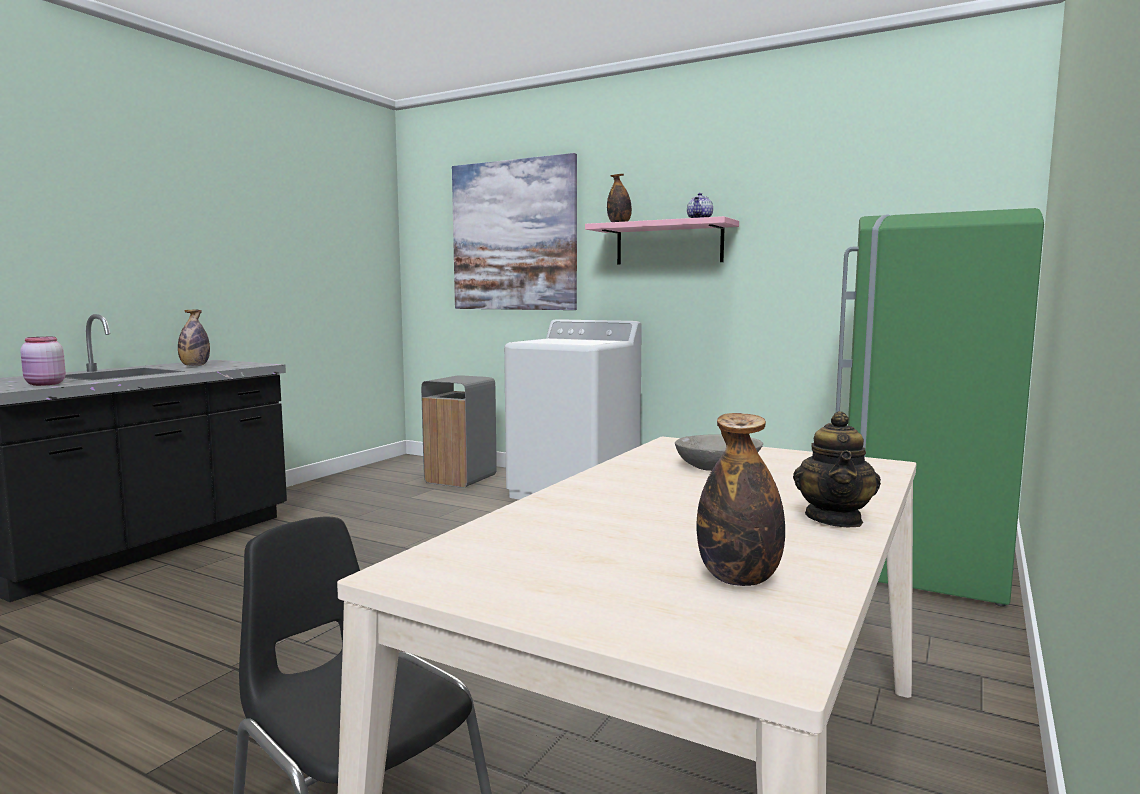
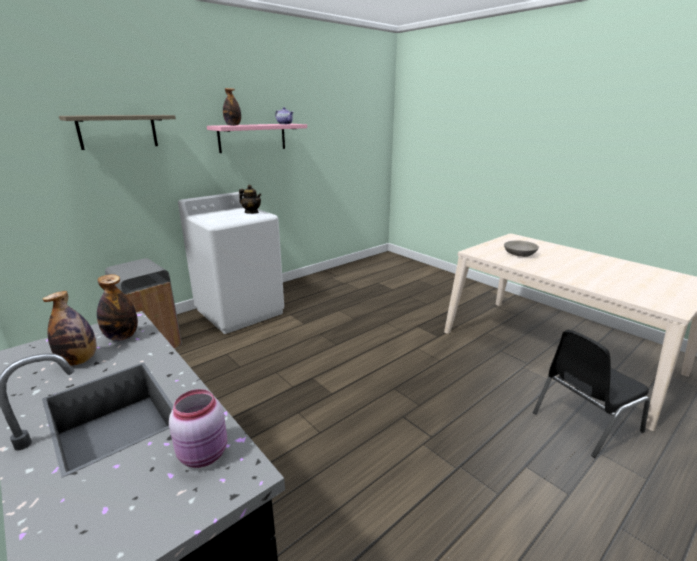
camera: 70 degrees left, 15 degrees up
(513, 236) = (118, 131): picture -> shelf
(739, 579) = (649, 274): bottle -> bottle (122, 337)
(834, 519) = (586, 255): teapot -> teapot (251, 212)
(922, 558) = (398, 268): green fridge -> none

